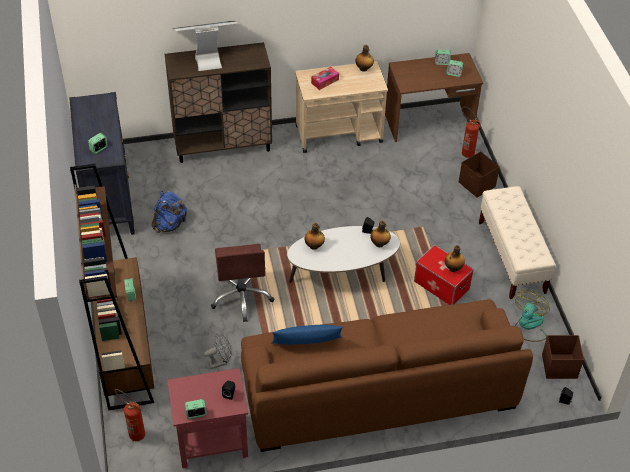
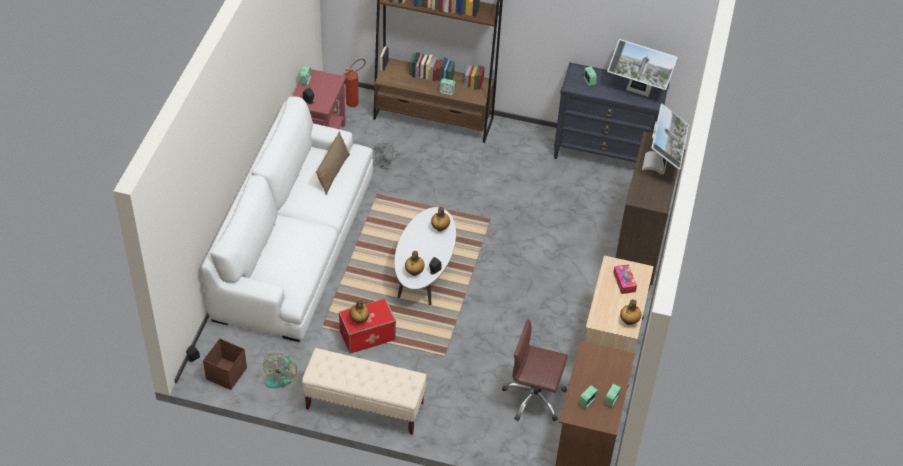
camera: 115 degrees right, 0 degrees up
(97, 113) = (637, 92): none -> monitor
(169, 224) = (553, 183): blue backpack -> none
(242, 297) = (442, 200): brown office chair -> brown office chair (534, 398)
(307, 345) = (333, 173): blue pillow -> brown pillow
(378, 388) = (294, 245): brown sofa -> white sofa
(465, 152) = (527, 443): fire extinguisher -> none
(477, 185) = (474, 428): brown storage box -> none
(528, 326) = (281, 375): fan -> fan turned 60 degrees clockwise

